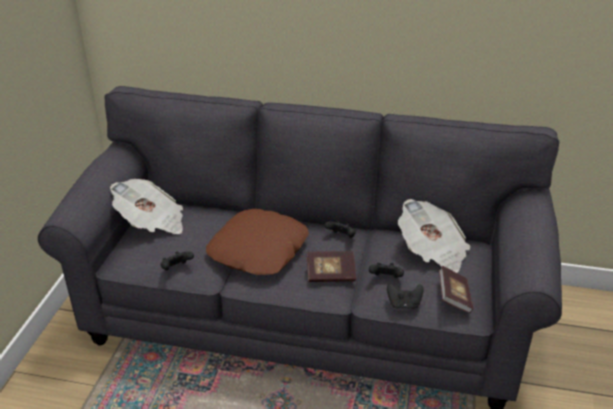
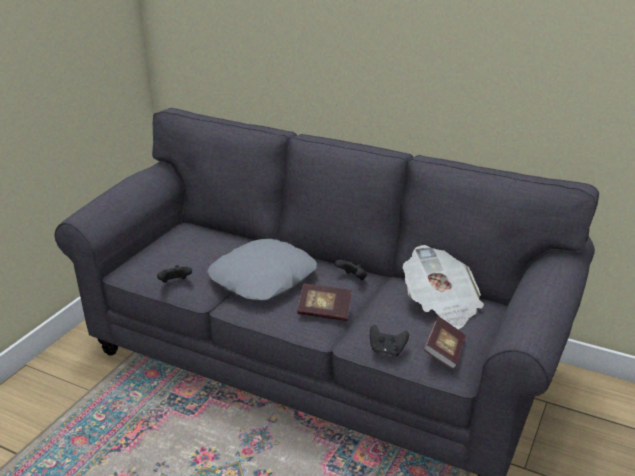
camera: 15 degrees right, 5 degrees down
(152, 222) = (172, 240): newspaper -> none
(259, 250) = (263, 279): brown pillow -> grey pillow
(385, 279) = (378, 323): black game controller -> none

